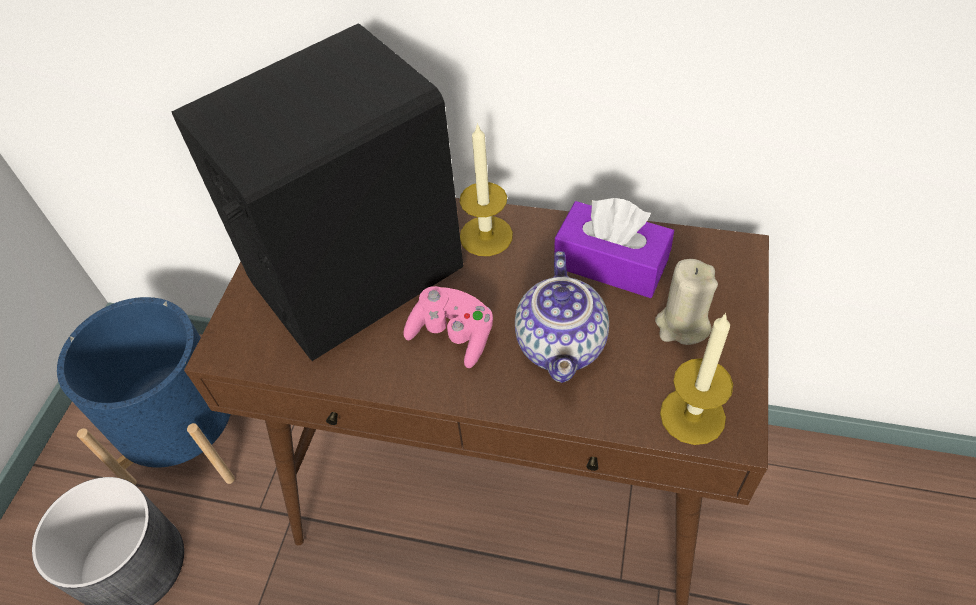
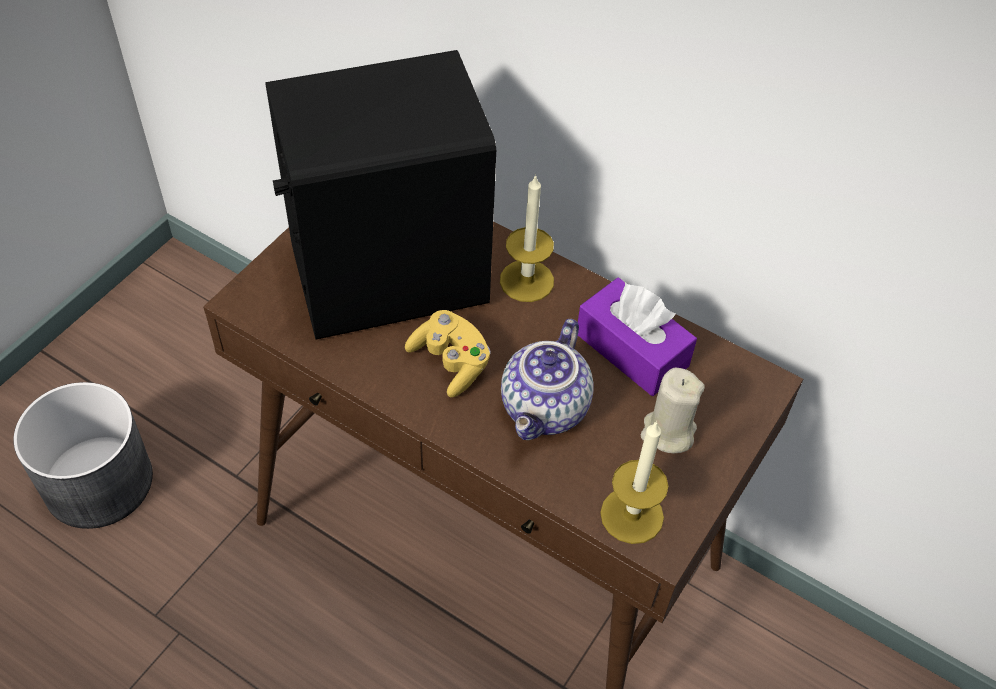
camera: 15 degrees right, 0 degrees up
(191, 436) = (197, 380): blue planter -> none
(453, 335) = (450, 363): pink game controller -> yellow game controller

